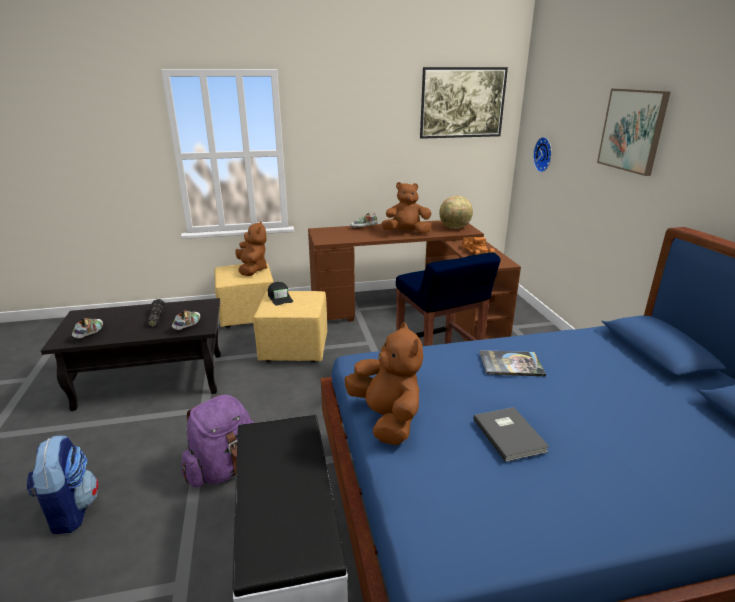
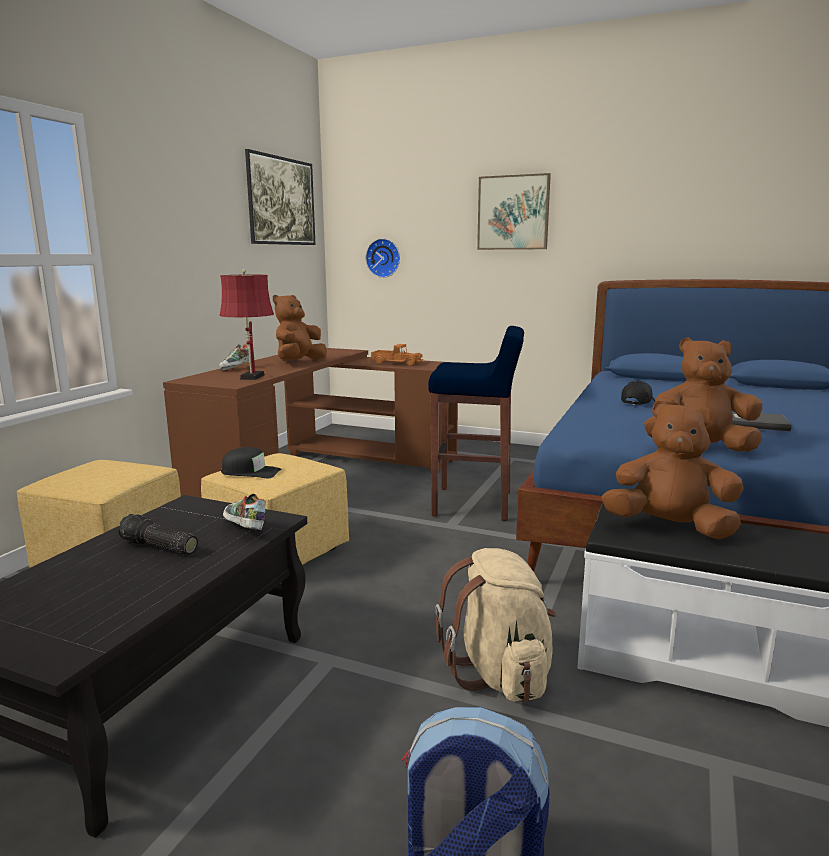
camera: 55 degrees left, 10 degrees down
(89, 334) = (93, 616): shoe -> none
(225, 468) = (500, 673): purple backpack -> beige backpack
(252, 270) = (108, 469): brown plush toy -> brown plush toy (669, 527)
(345, 238) = (251, 377): none -> red table lamp
(455, 228) = (329, 352): globe -> none
(511, 364) = (637, 402): book -> black cap

